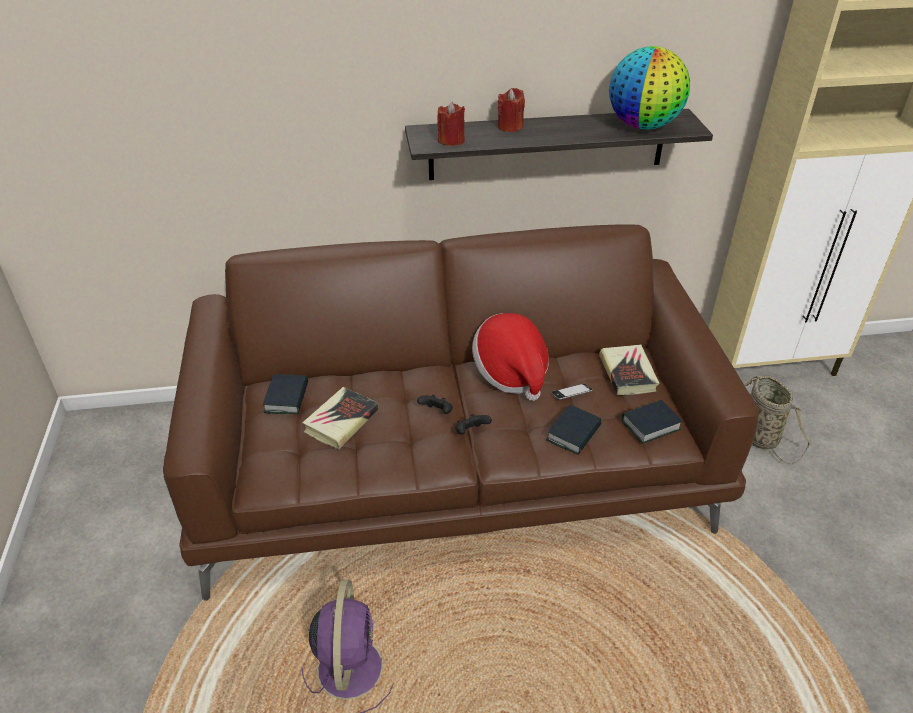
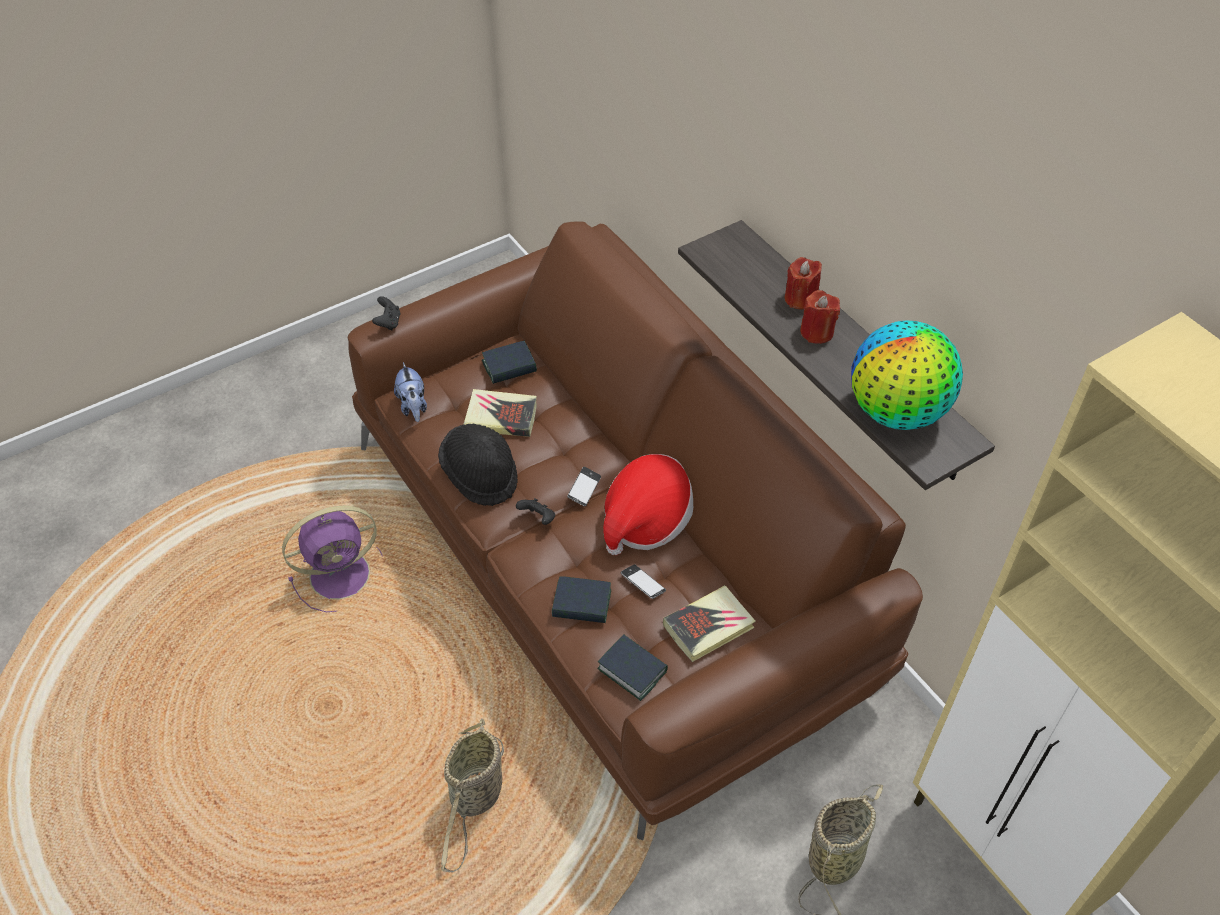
camera: 65 degrees right, 10 degrees up
(277, 478) = (413, 407): none -> plush toy
(397, 454) = (480, 475): none -> black hat
(437, 412) = (551, 482): black game controller -> black game controller (388, 322)
(451, 140) = (729, 265): red candle -> red candle (817, 332)
(456, 396) = (584, 489): none -> phone
(647, 631) = (475, 798): none -> basket

